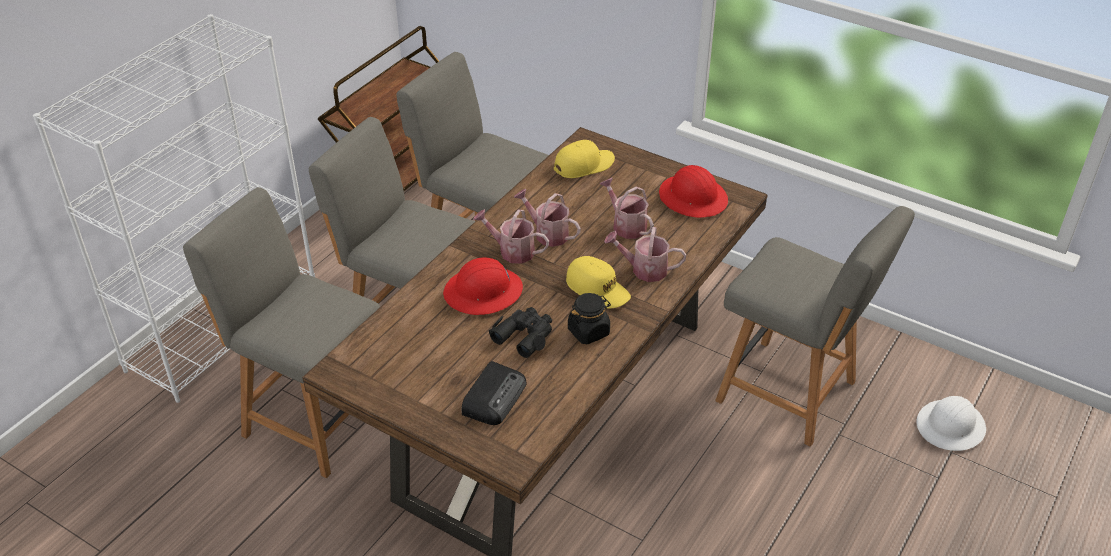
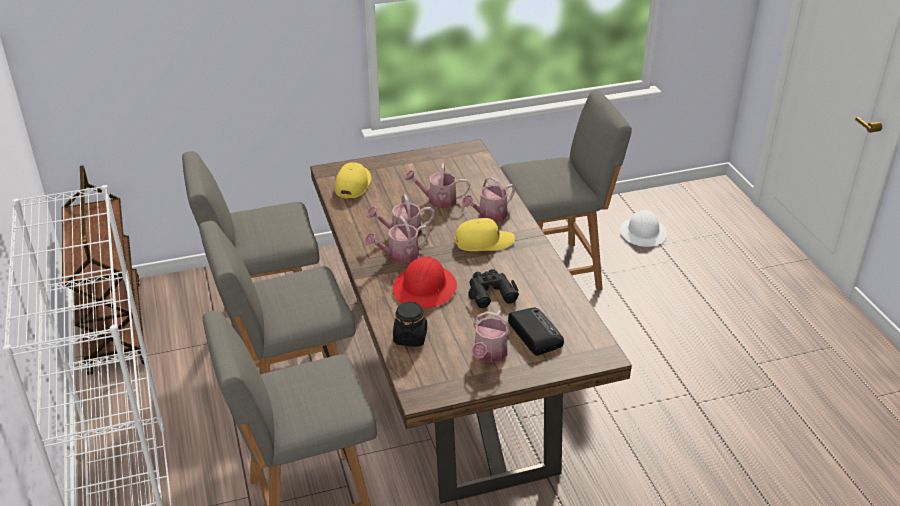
camera: 50 degrees left, 5 degrees down
(432, 384) = (489, 355): none -> watering can
(589, 331) = (519, 265): black jar -> black jar (410, 337)
(693, 198) = (447, 164): red hard hat -> none

